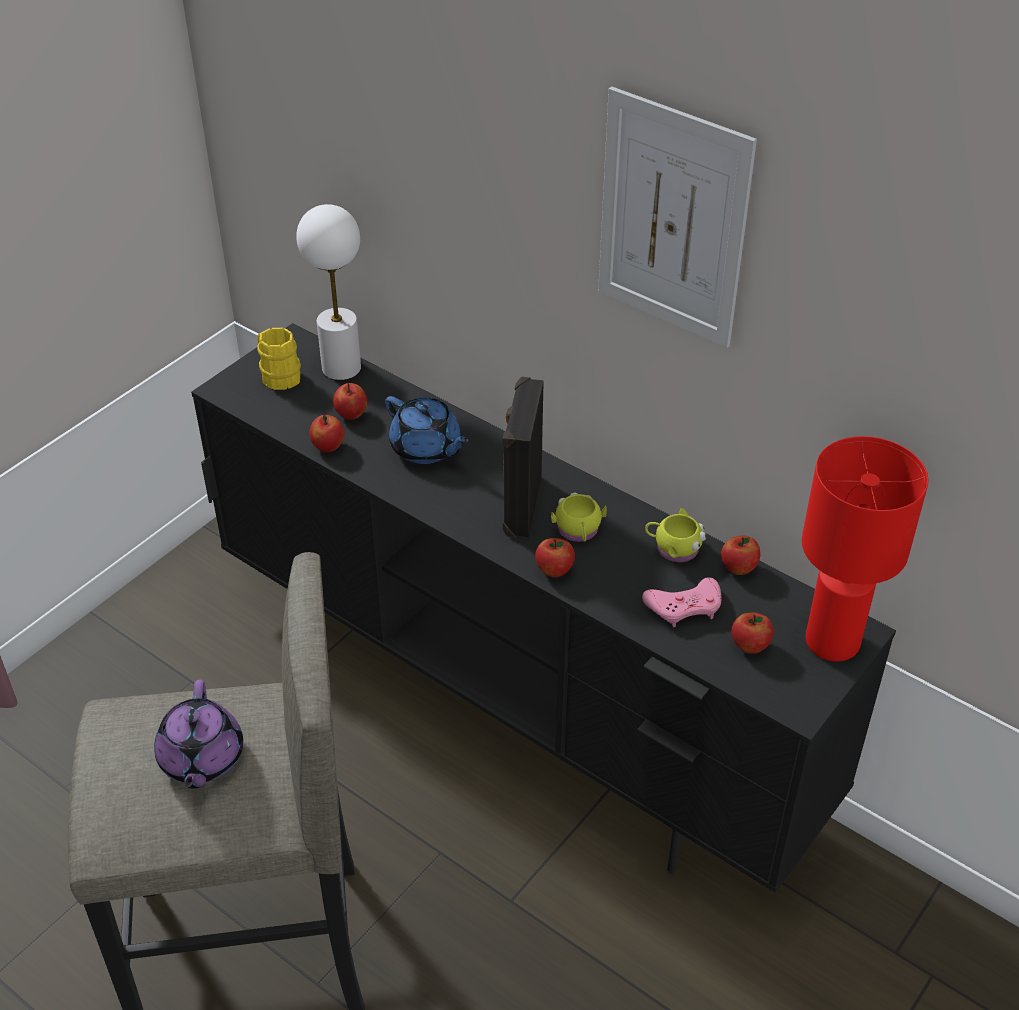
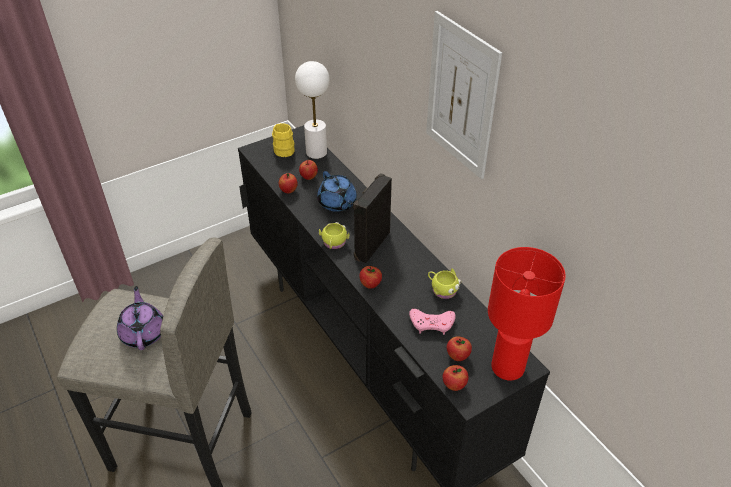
camera: 20 degrees right, 0 degrees up
(201, 758) = (143, 332): purple teapot -> purple teapot turned 150 degrees clockwise
(578, 531) = (394, 267): yellow mug -> yellow mug (334, 243)
(738, 568) = (473, 310): apple -> apple (454, 385)

